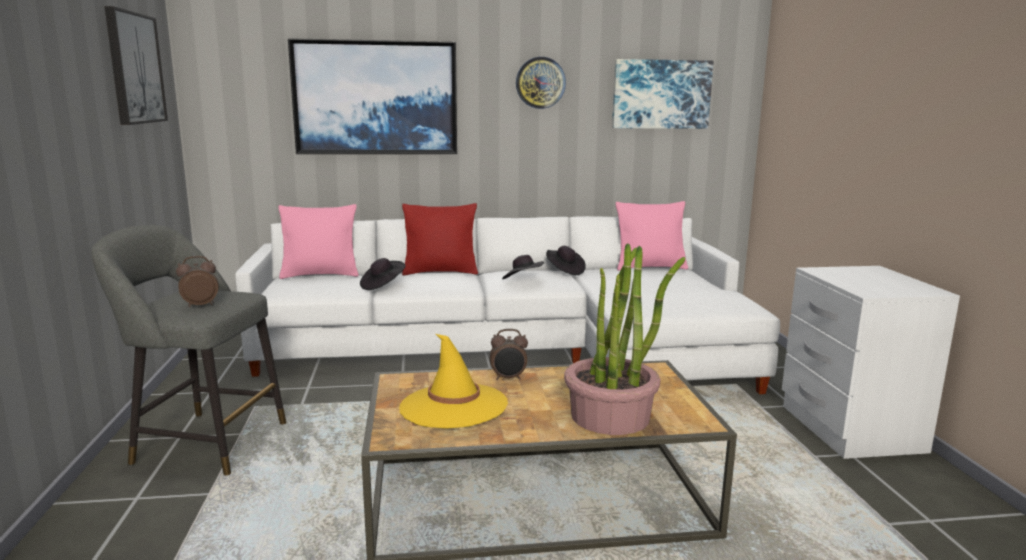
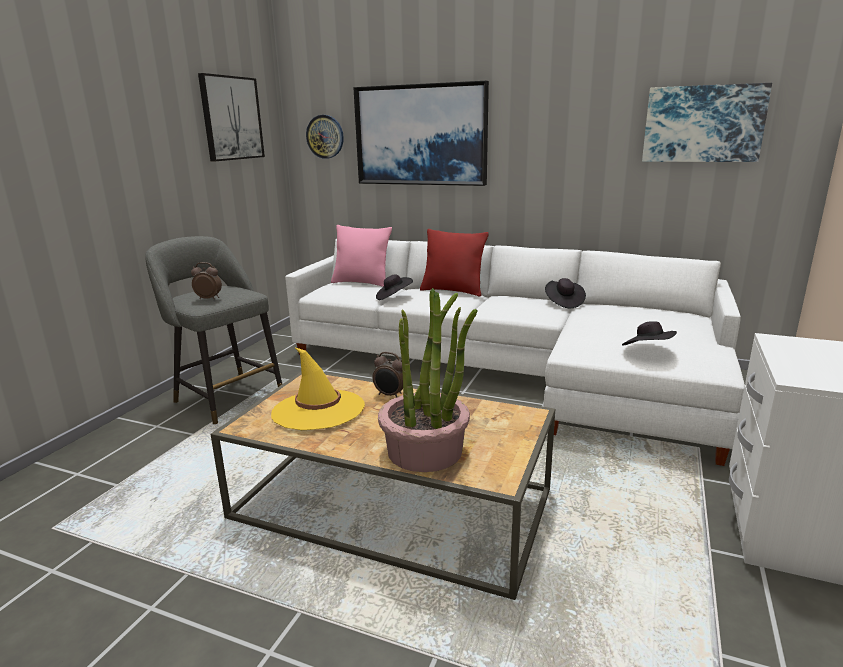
camera: 30 degrees right, 5 degrees up
(523, 281) = (509, 307): black hat -> black hat (648, 351)
(540, 82) = (568, 116): wall clock -> wall clock (325, 136)
(650, 267) = (657, 309): pink pillow -> none

